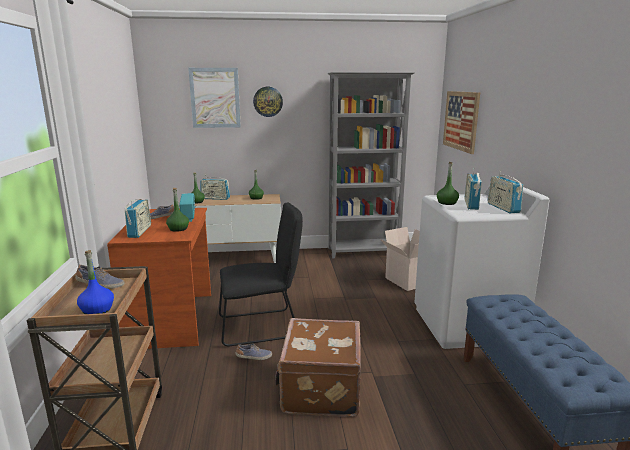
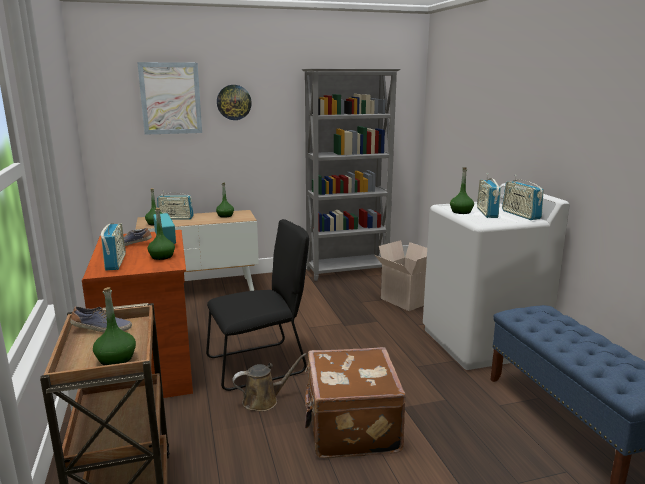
camera: 10 degrees left, 0 degrees up
(97, 310) = (116, 359): blue bottle -> green bottle
(254, 357) = (264, 400): shoe -> brown watering can
(461, 120) = (452, 121): picture -> none

